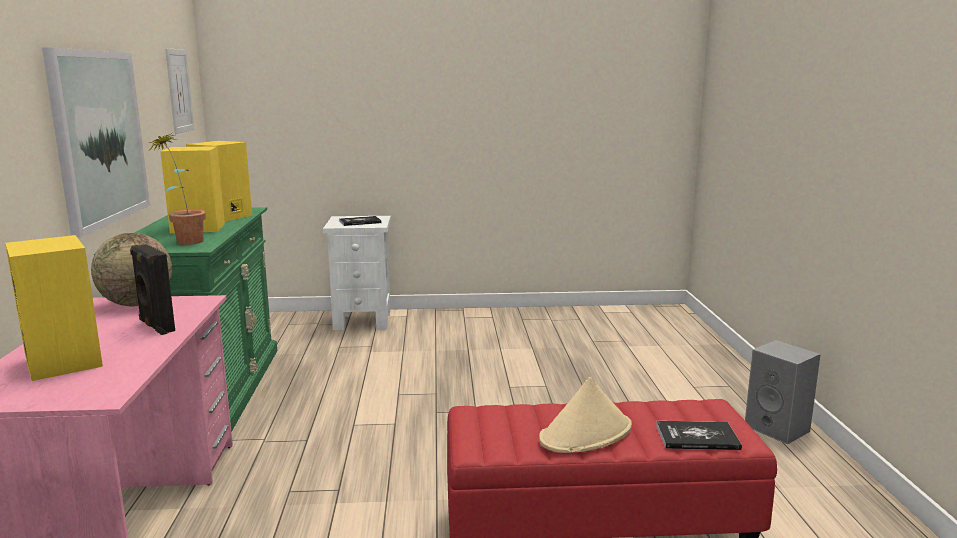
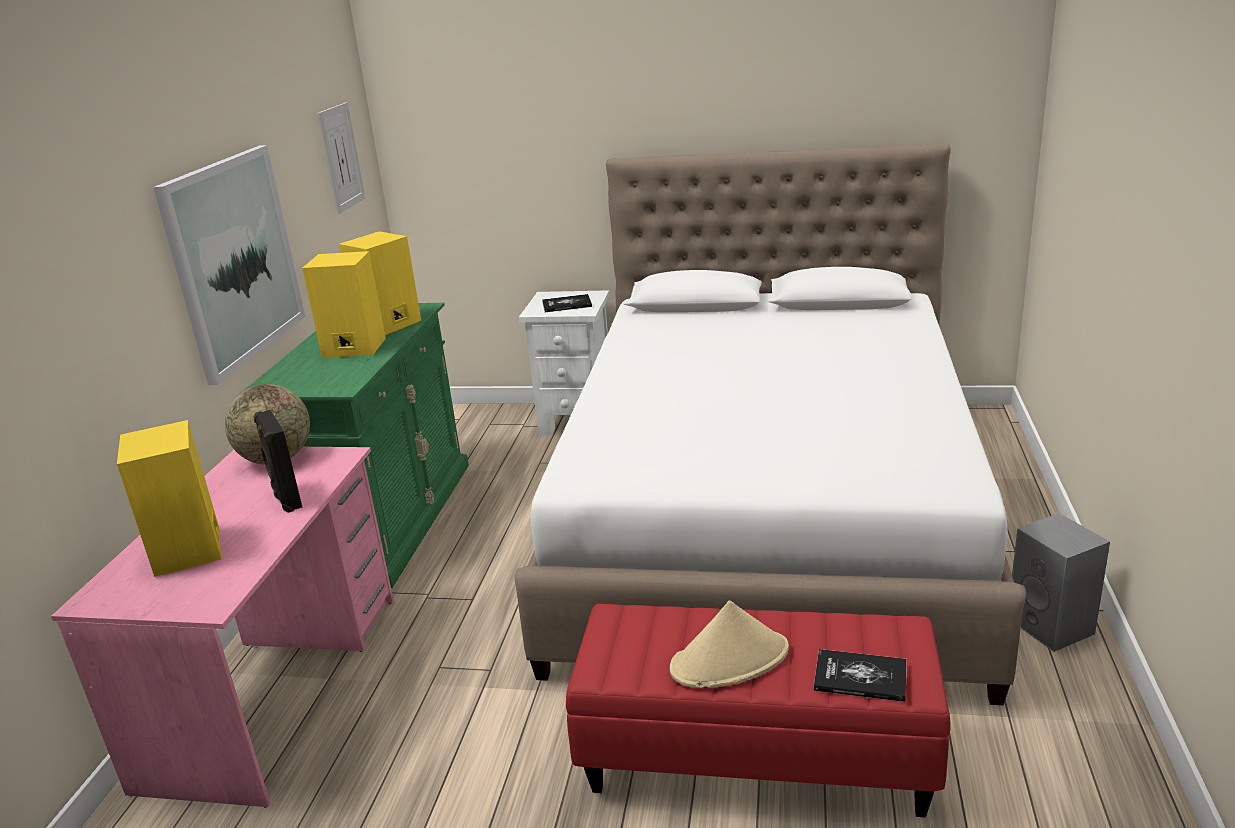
camera: 15 degrees right, 10 degrees up
(185, 240) = (333, 373): potted plant -> none
(540, 373) = (769, 516): none -> white bed

